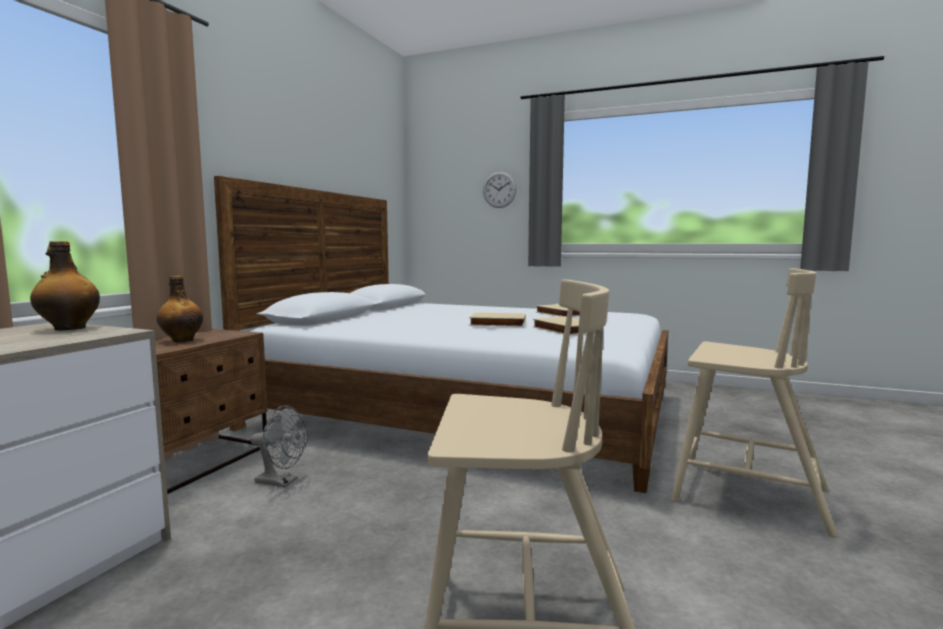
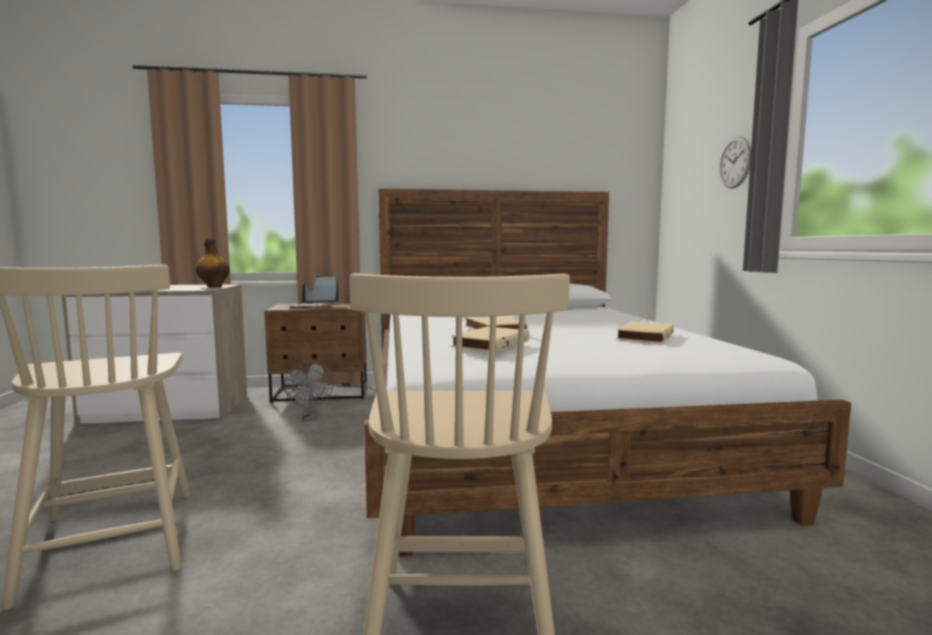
camera: 60 degrees right, 0 degrees up
(182, 340) = (314, 306): bottle -> laptop

